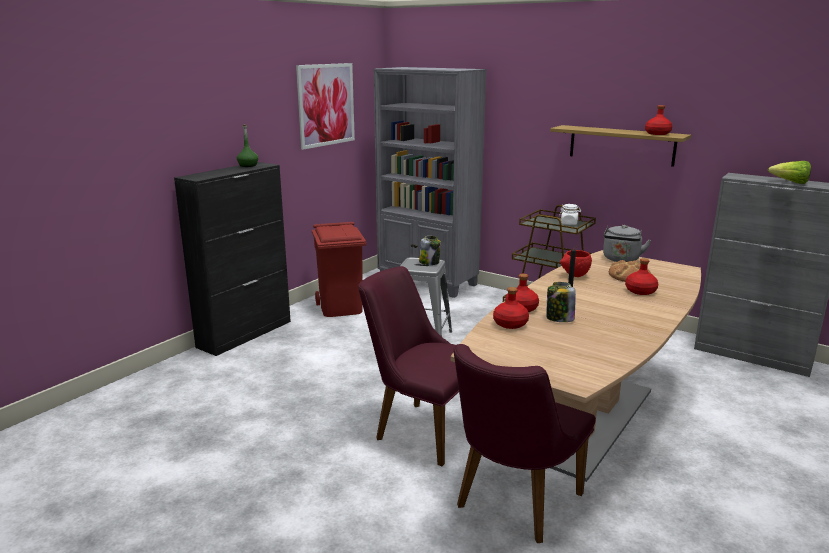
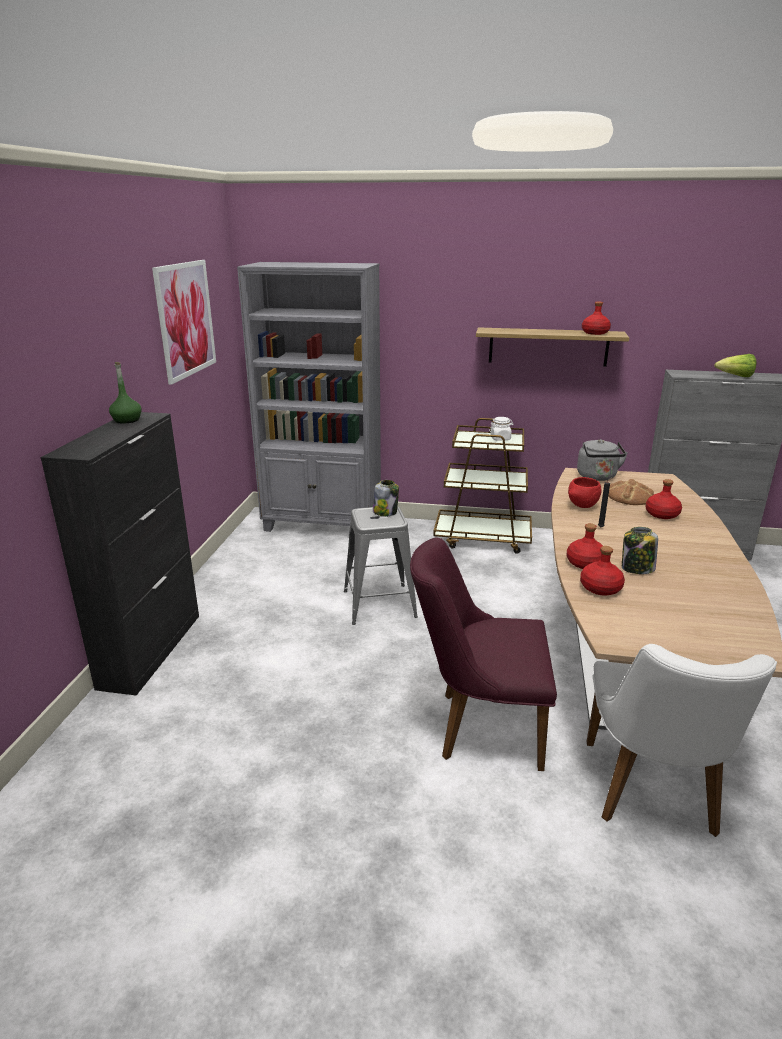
camera: 25 degrees left, 5 degrees up
(341, 308) = (248, 581): red trash can -> none
(512, 505) = (652, 796): purple chair -> white chair

